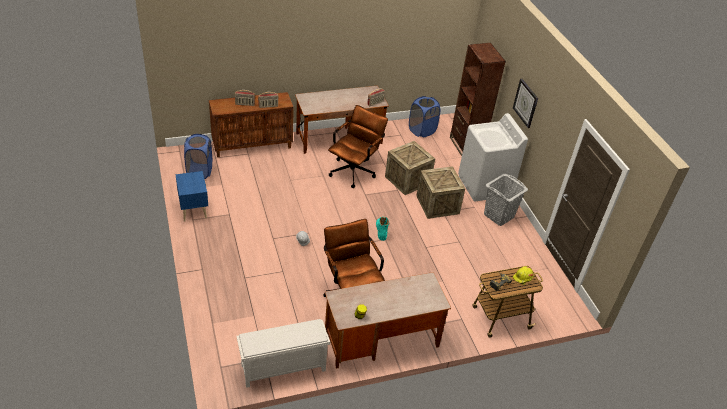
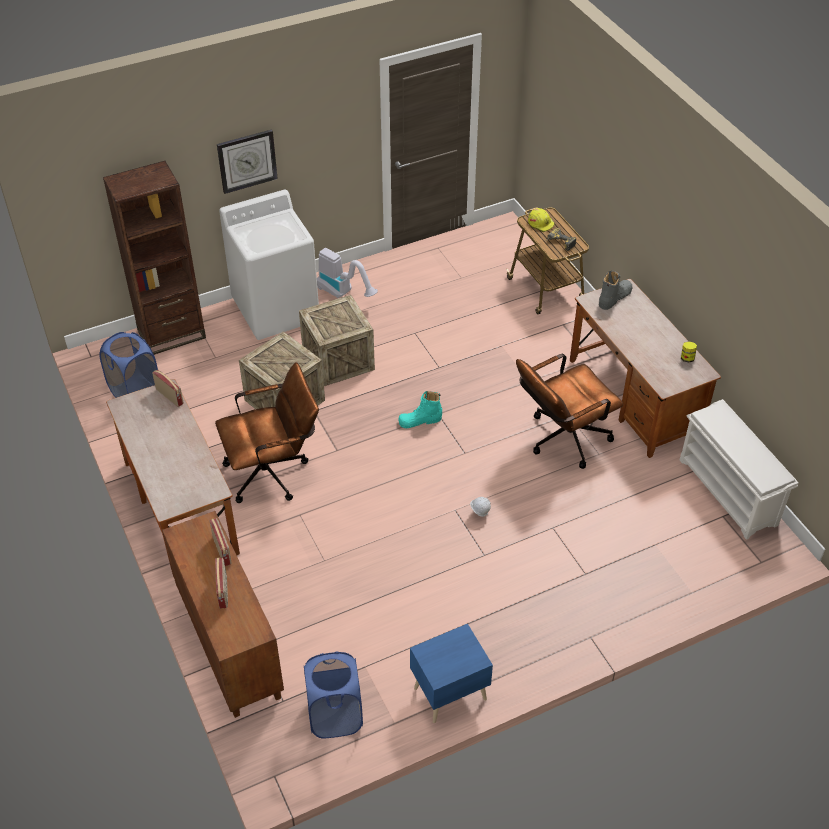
camera: 95 degrees left, 5 degrees up
(354, 170) = (273, 472): brown office chair -> brown office chair turned 135 degrees clockwise
(430, 293) = (614, 297): none -> grey boot
(499, 215) = (344, 293): grey laundry basket -> vacuum cleaner

